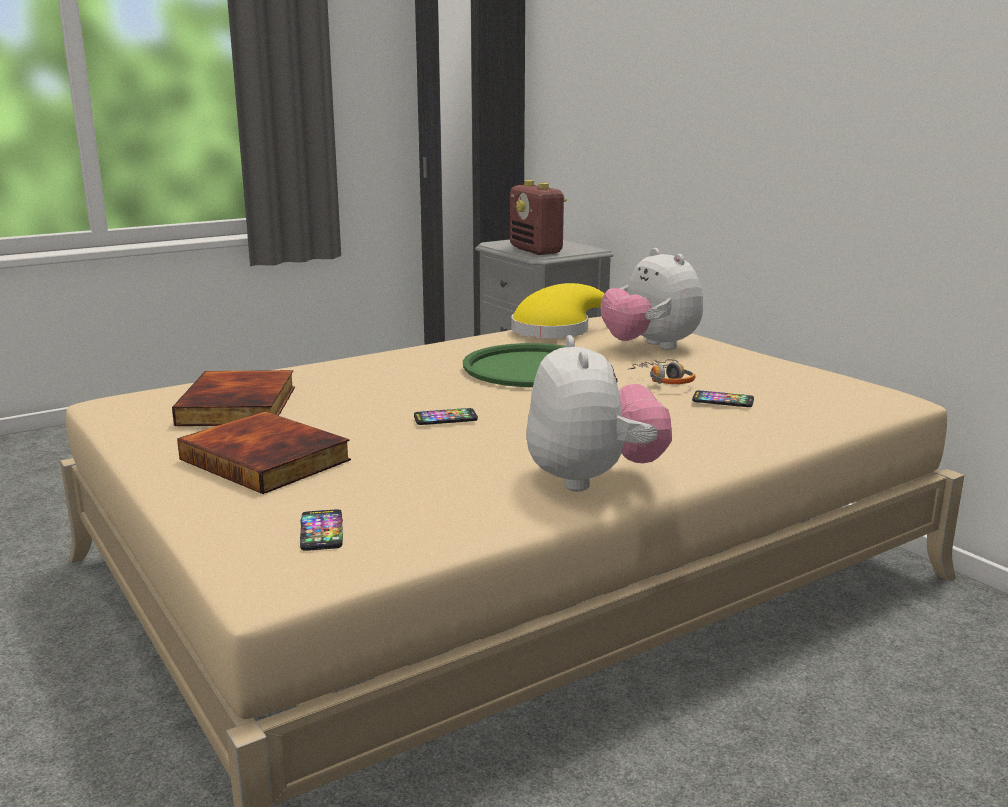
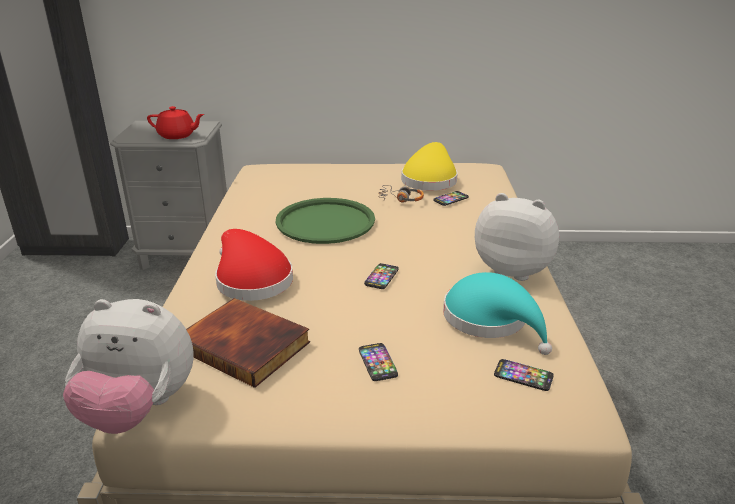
camera: 55 degrees left, 10 degrees up
(268, 459) = (377, 362): book -> phone
(356, 375) = (251, 279): none -> red hat
(431, 491) = (490, 320): none -> turquoise hat
(536, 251) = (177, 135): radio -> red teapot
(556, 331) = (257, 191): yellow hat -> yellow hat (429, 180)
(650, 347) = (330, 181): plush toy -> plush toy (139, 409)

